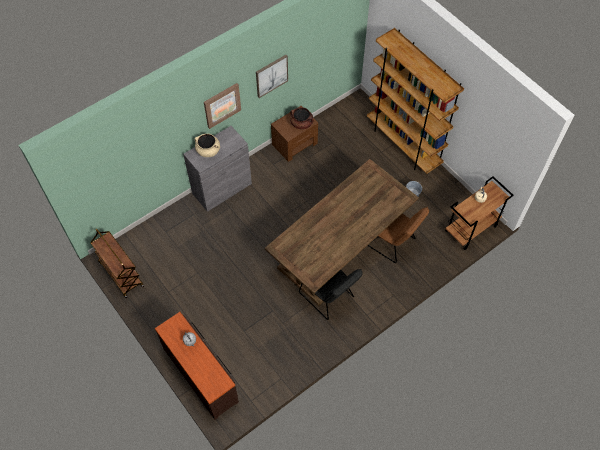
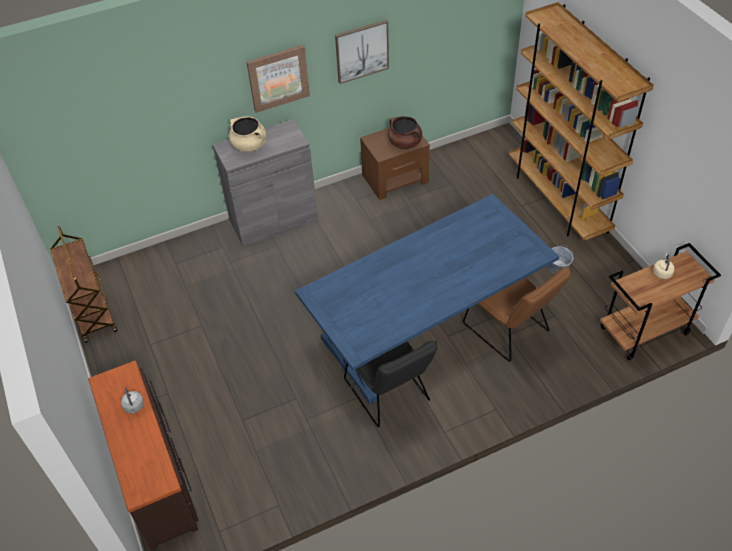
camera: 15 degrees right, 10 degrees down
(340, 248) = (426, 325): brown dining table -> blue dining table

